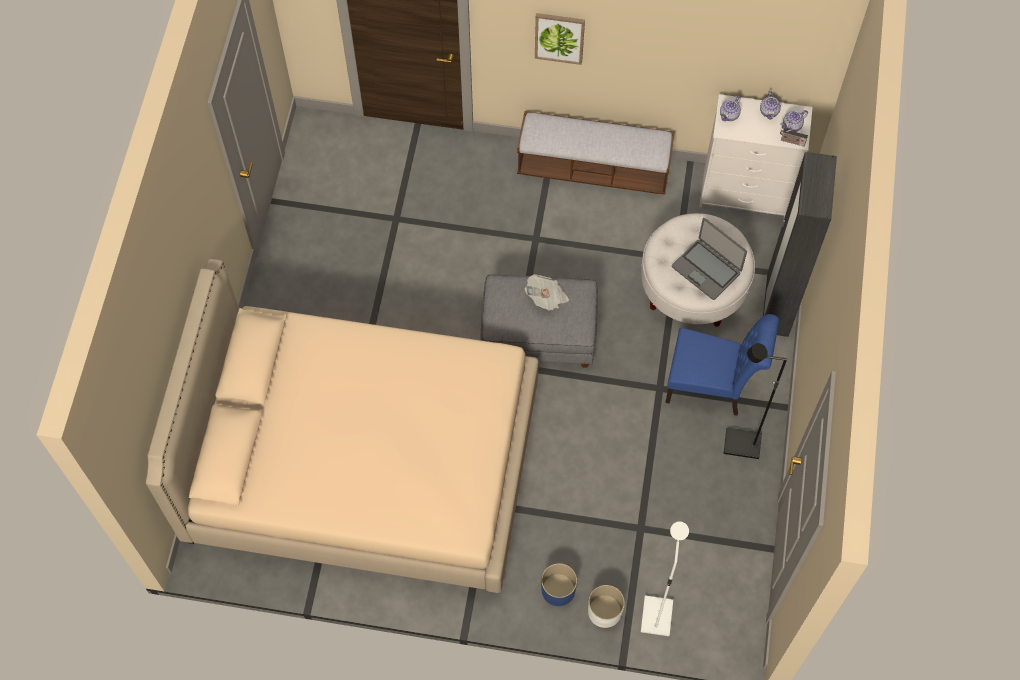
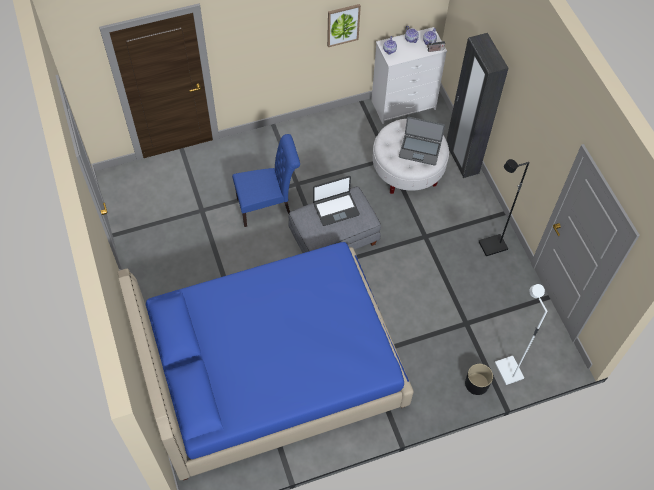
camera: 30 degrees left, 5 degrees down
(363, 463) = (271, 369): beige bed -> blue bed
(546, 298) = (336, 208): newspaper -> laptop
(558, 590) = (441, 385): blue planter -> none
(559, 37) = (269, 40): picture -> picture (343, 25)
(593, 169) = (307, 129): bench -> none
(604, 611) = (476, 383): white planter -> black planter
(711, 388) = (454, 222): blue chair -> blue chair (268, 206)

